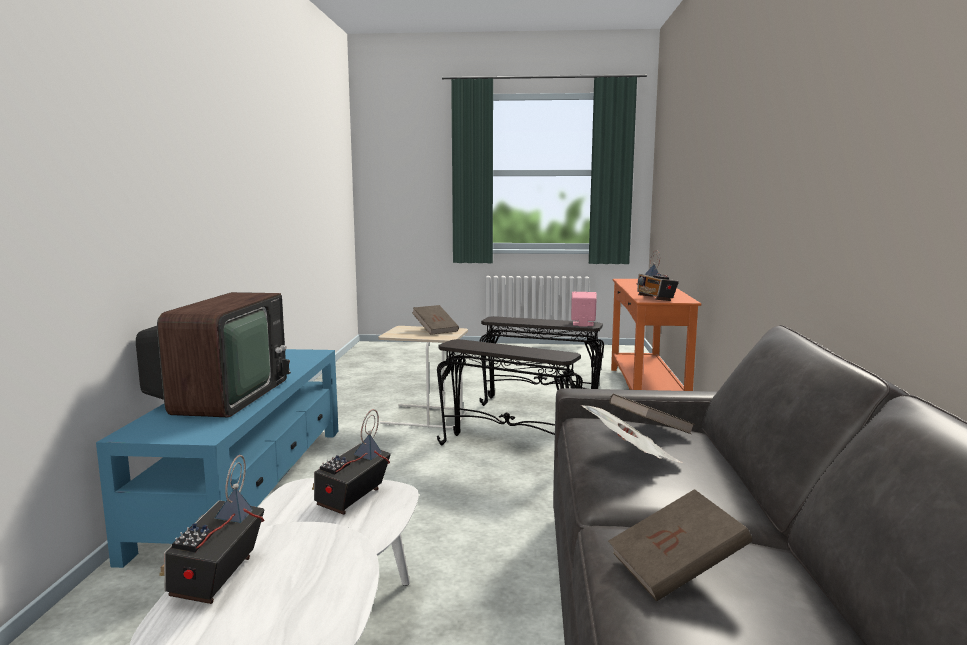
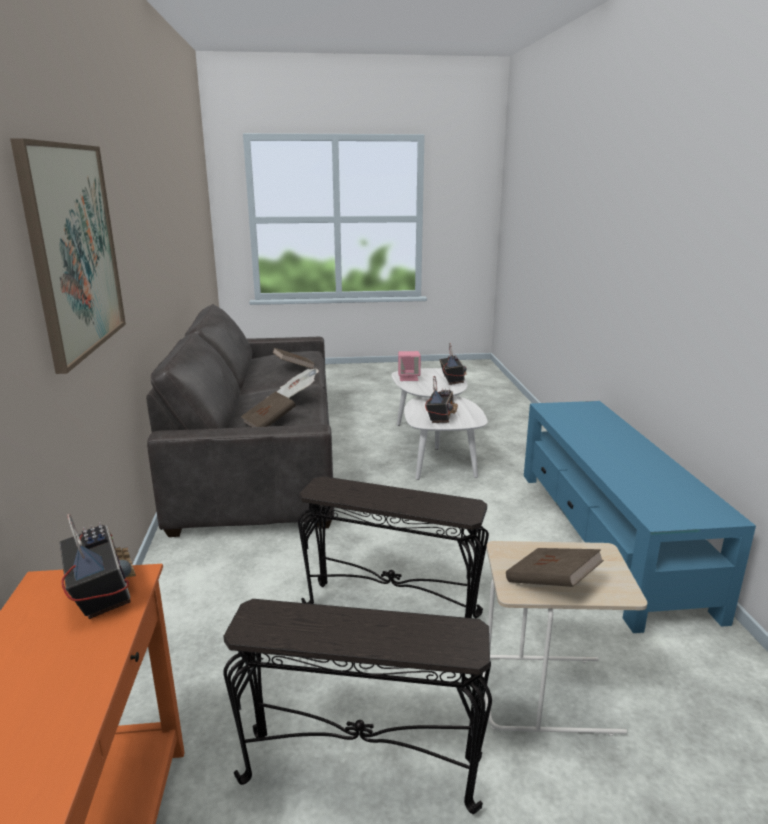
camera: 170 degrees right, 10 degrees up
(222, 397) = (604, 436): television -> none
(583, 324) = (269, 622): pink speaker -> pink speaker (408, 378)
(773, 155) = (74, 250): none -> picture

